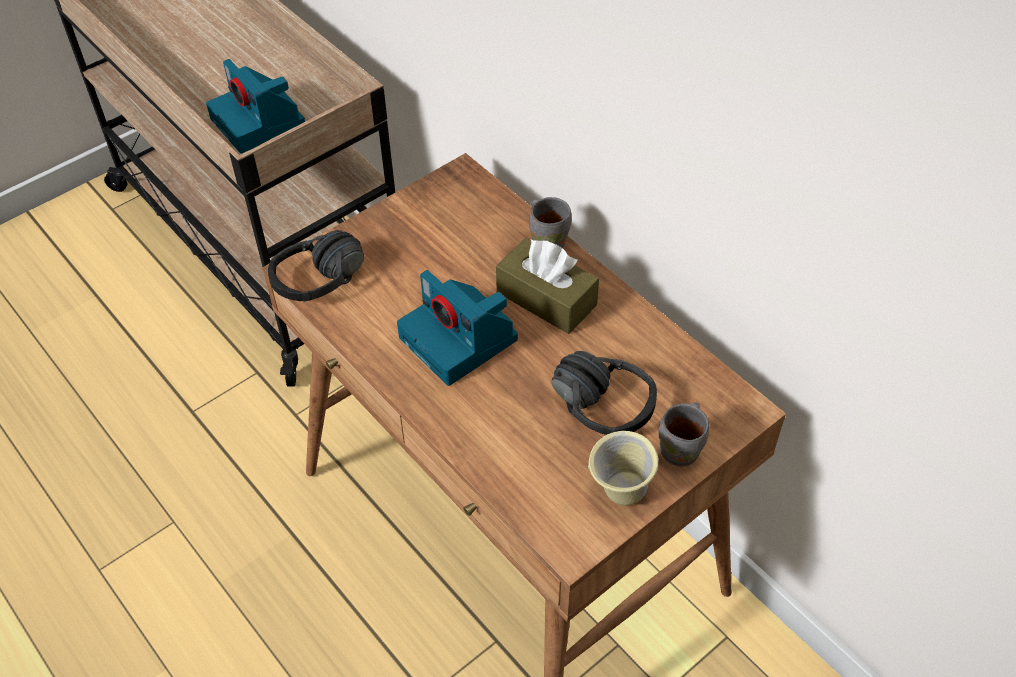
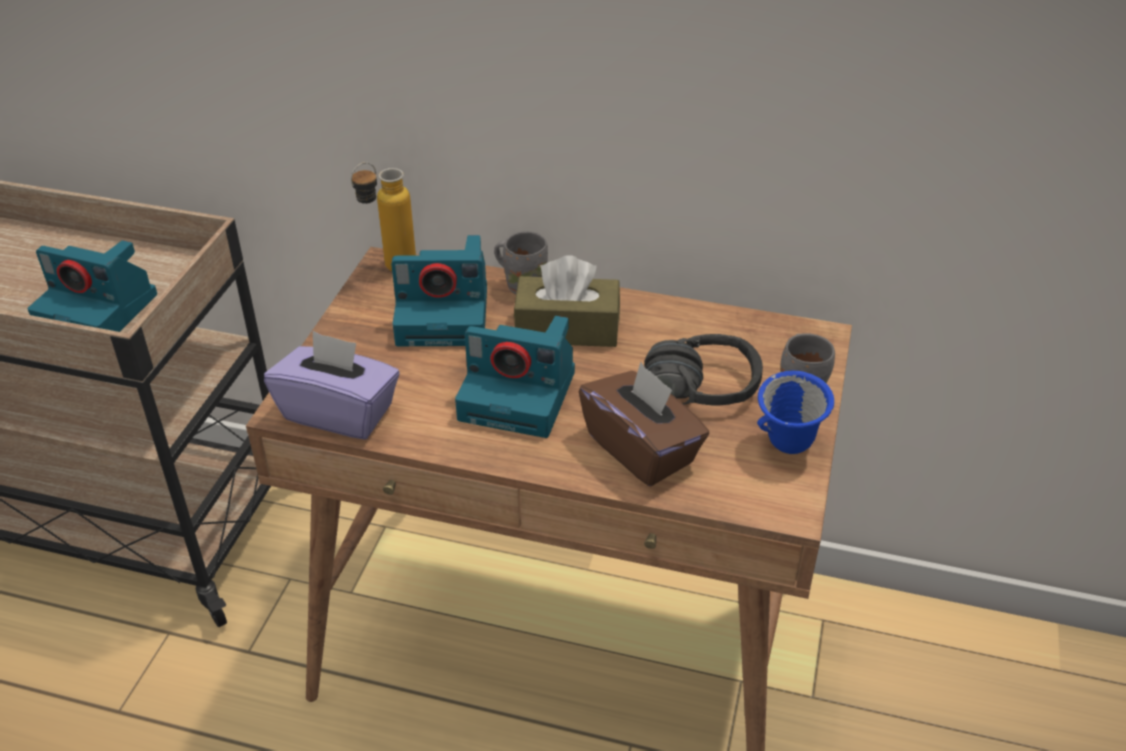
camera: 35 degrees left, 10 degrees down
(327, 288) = (339, 412): black headphones -> purple tissue box
(460, 181) = (389, 270): none -> bottle
(467, 242) = (445, 315): none -> camera
(507, 433) = (641, 449): none -> brown tissue box
(619, 495) = (787, 448): beige mug -> blue mug

